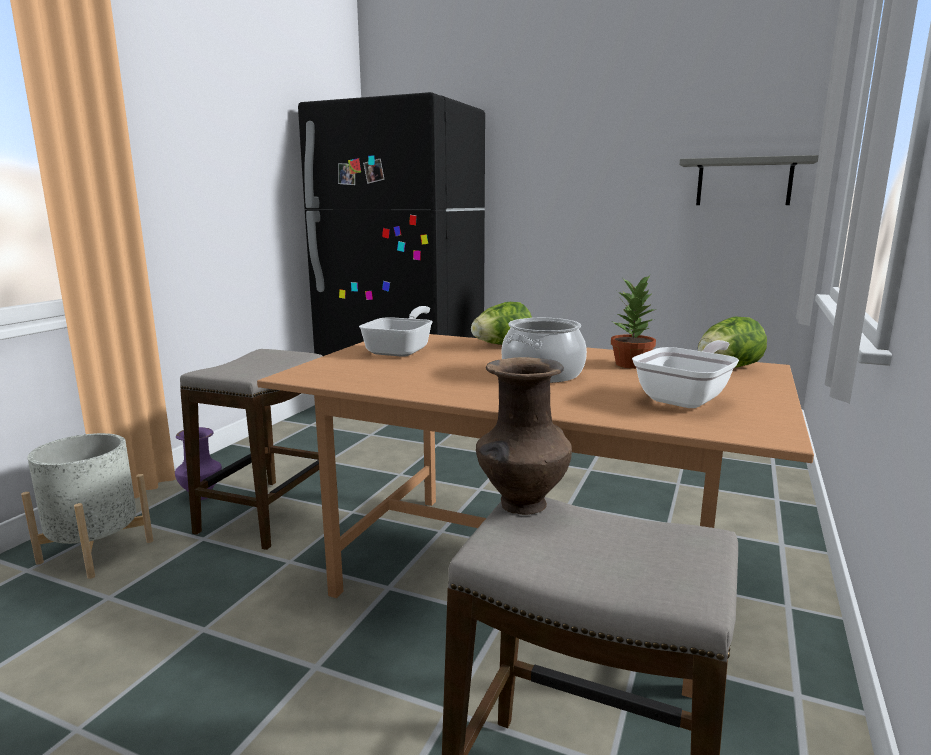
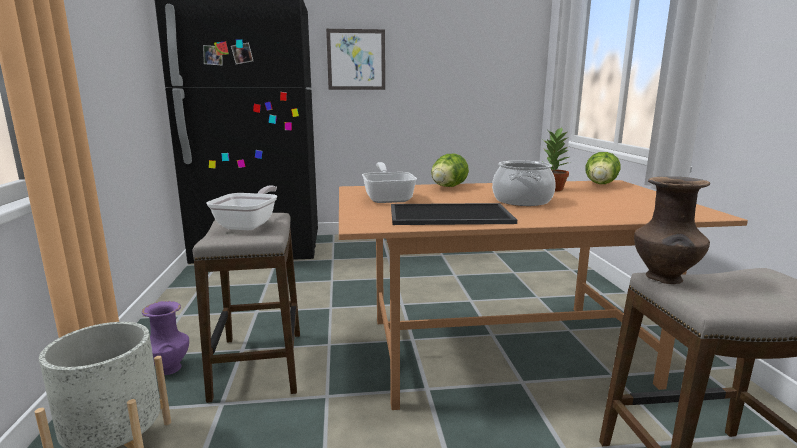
camera: 30 degrees left, 0 degrees up
(405, 379) = (448, 215): none -> tray
(542, 171) = (356, 59): none -> picture
(687, 398) = (629, 203): frying pan -> frying pan (249, 224)
(744, 182) = (495, 71): grey shelf -> none

